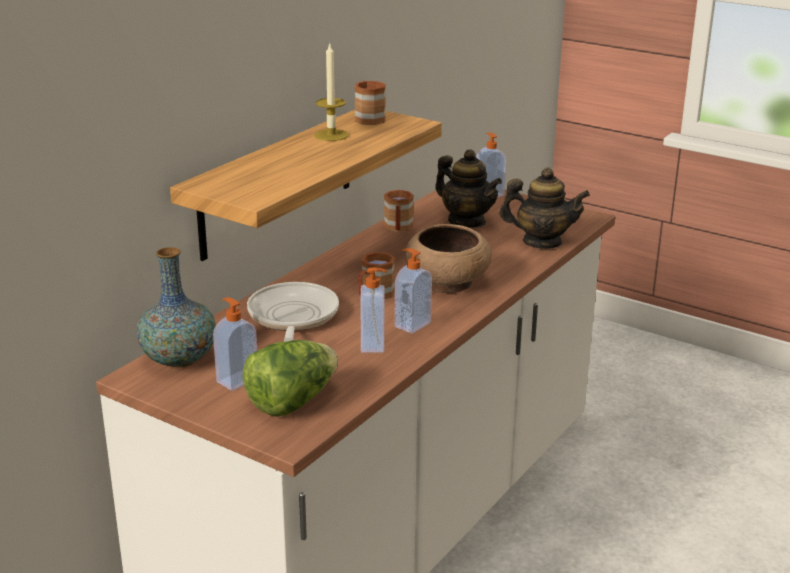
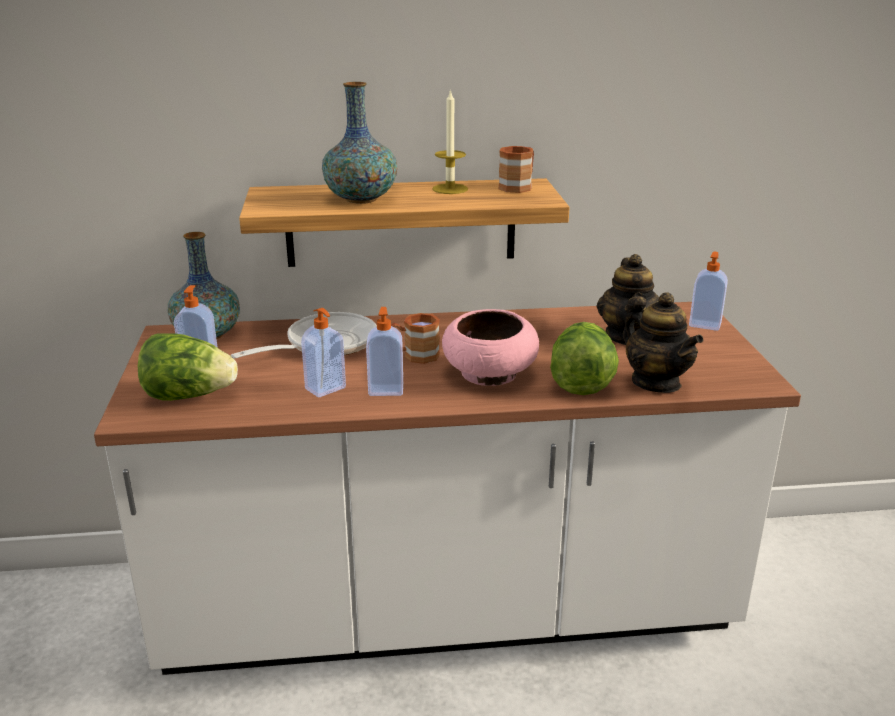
camera: 50 degrees right, 0 degrees up
(298, 164) = (361, 199): none -> vase
(398, 228) = (555, 318): brown mug -> none
(448, 283) = (489, 374): brown bowl -> pink bowl
(505, 261) = (580, 382): none -> lettuce

